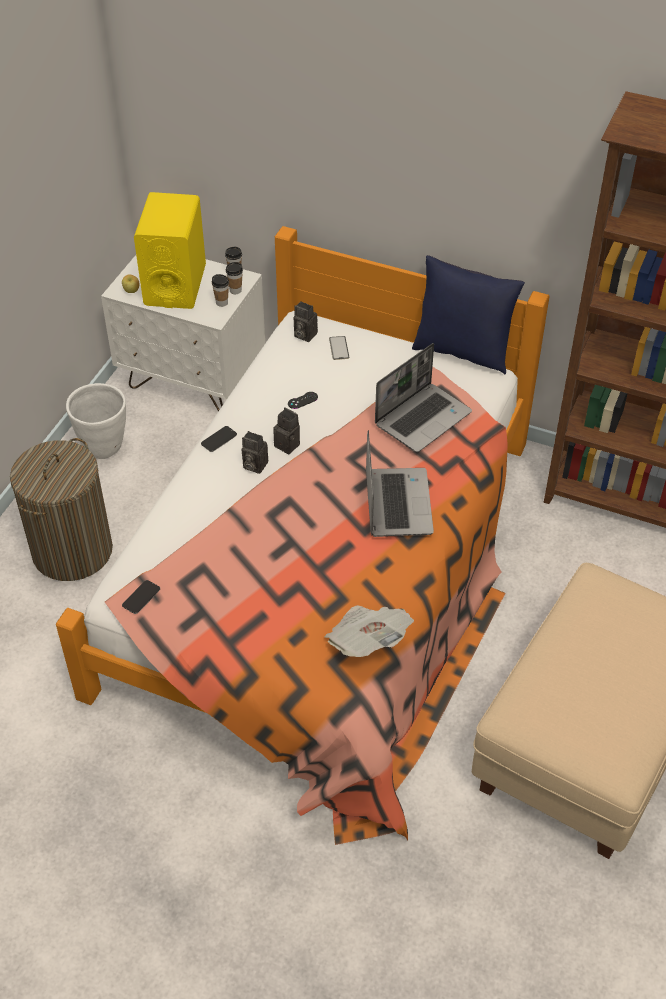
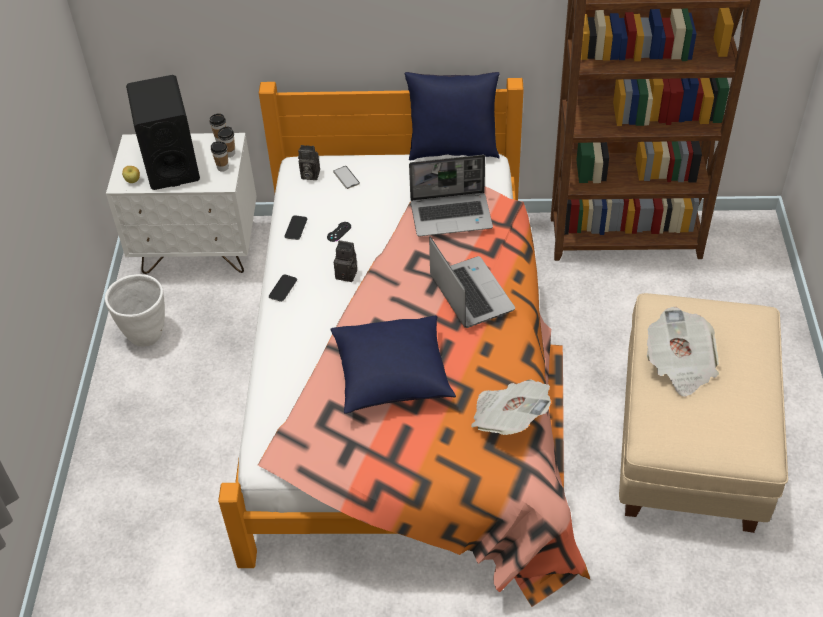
camera: 20 degrees left, 0 degrees up
(72, 550) = (164, 436): laundry basket -> none
(141, 597) = (290, 449): phone -> phone (296, 228)
(175, 285) = (171, 164): yellow speaker -> black speaker
(253, 465) = (326, 301): camera -> none
(275, 561) = (392, 377): none -> blue pillow
(423, 418) = (452, 215): laptop -> laptop turned 60 degrees clockwise
(581, 650) = (680, 365): none -> newspaper

